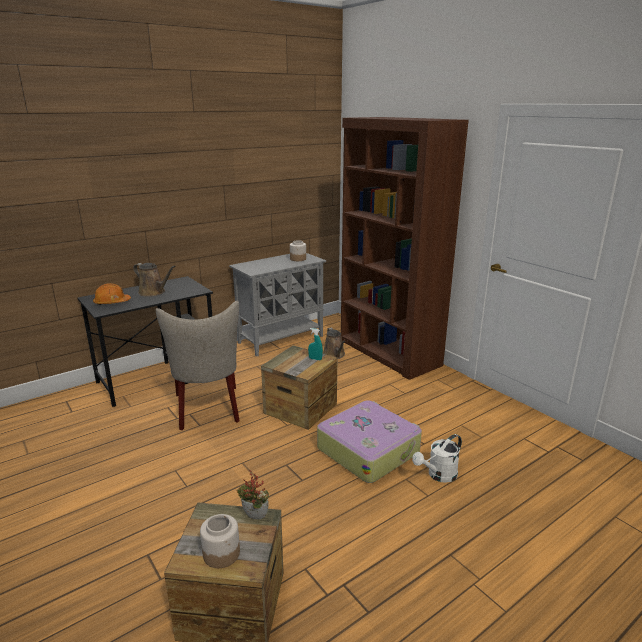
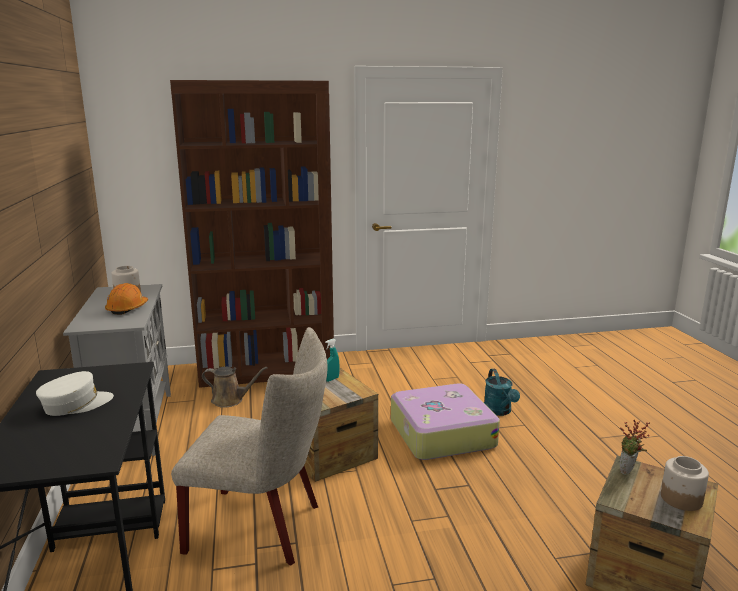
camera: 65 degrees left, 5 degrees down
(112, 302) = (63, 448): orange hard hat -> orange hard hat (127, 308)
(154, 292) = (76, 404): brown watering can -> white cap
(438, 475) = (499, 411): white watering can -> turquoise watering can

